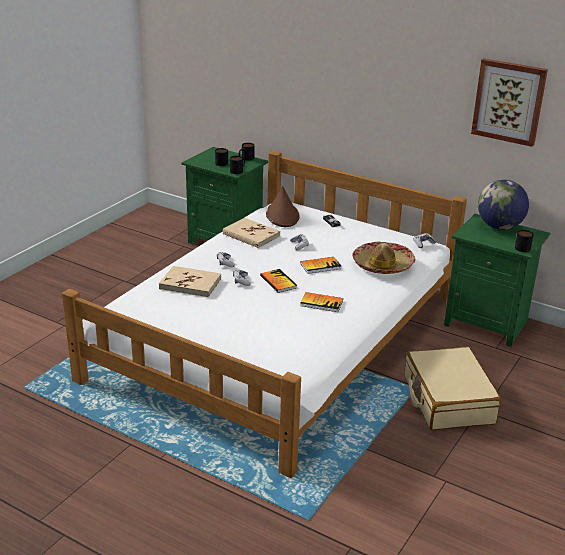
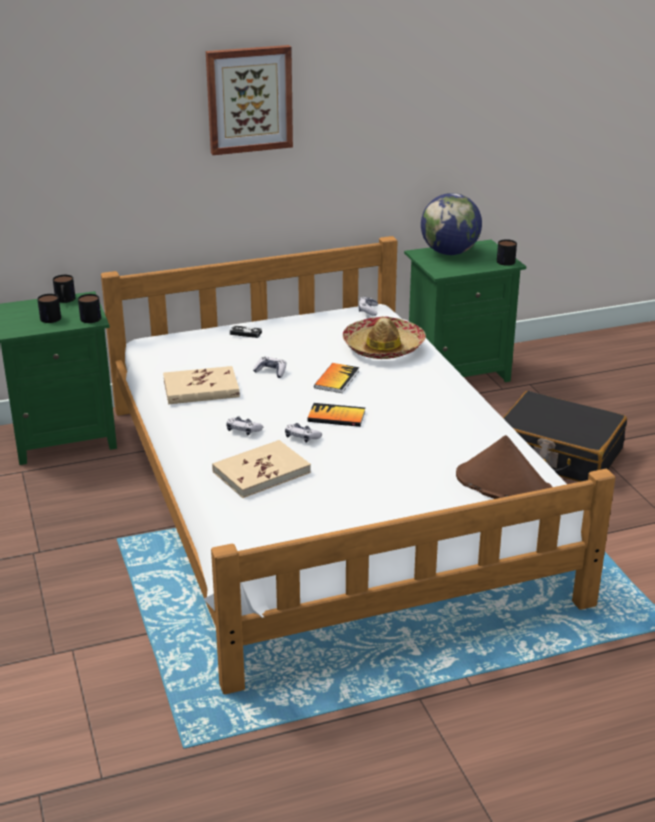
camera: 50 degrees left, 0 degrees up
(282, 215) = (183, 352): brown hat -> brown hat (503, 484)
(321, 303) = (417, 411): book -> none
(448, 400) = (558, 454): beige suitcase -> black suitcase
(509, 101) = (425, 99): picture -> picture (249, 99)

